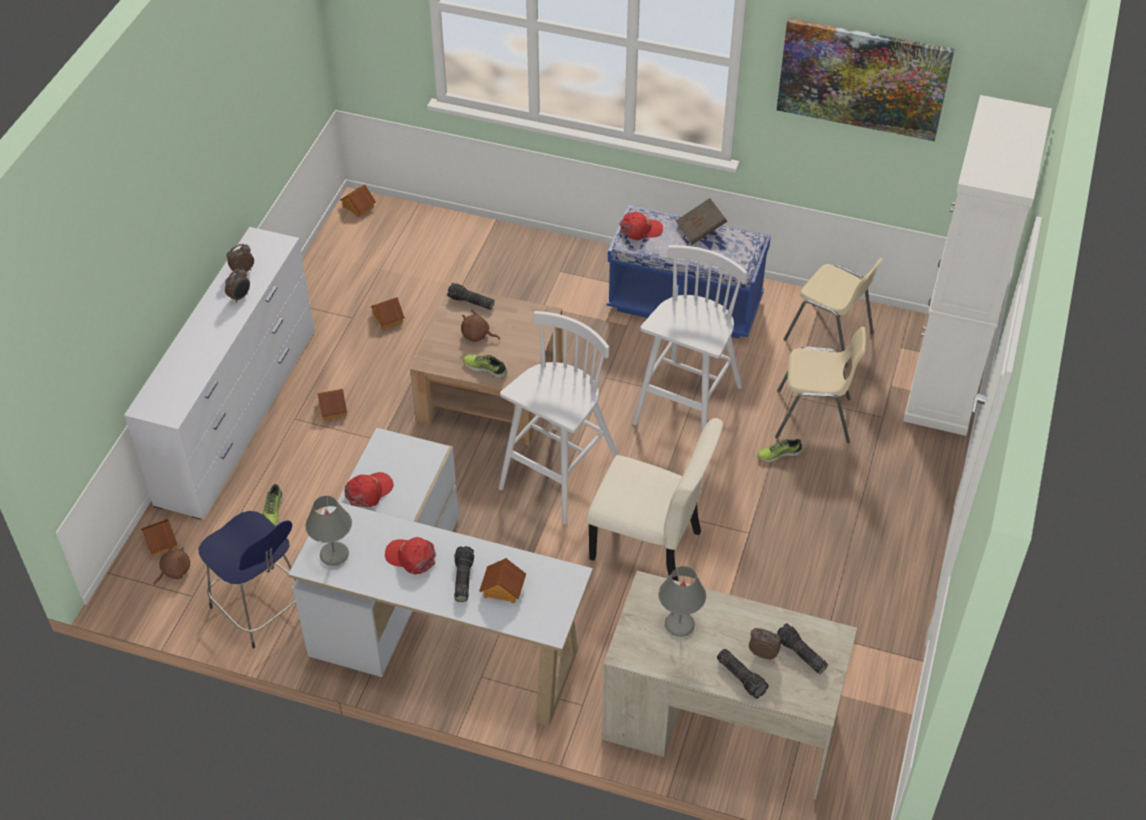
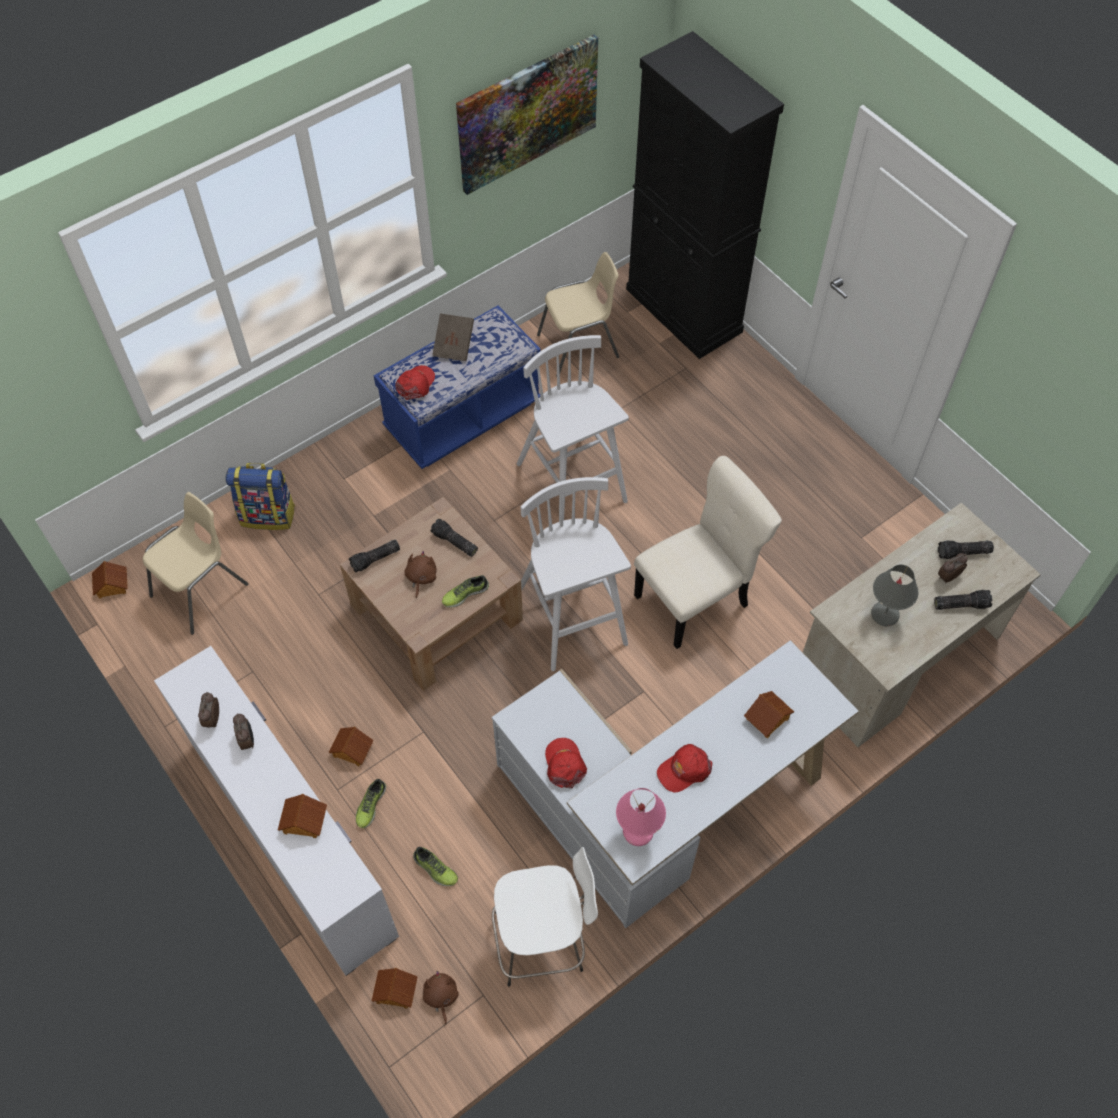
camera: 55 degrees left, 10 degrees up
(261, 609) = (542, 940): blue stool -> white stool
(334, 554) = (637, 832): grey table lamp -> pink table lamp
(387, 318) = (279, 642): toy house -> toy house (303, 821)
(462, 579) = (736, 743): flashlight -> flashlight (454, 542)
(477, 336) = (421, 578): brown plush toy -> brown plush toy turned 135 degrees clockwise
(489, 250) = (268, 515): none -> backpack
(779, 454) = (669, 455): shoe -> shoe (370, 805)
(814, 418) = (651, 410): beige chair -> beige chair (201, 590)
(944, 383) = (684, 311): white cabinet -> black cabinet

